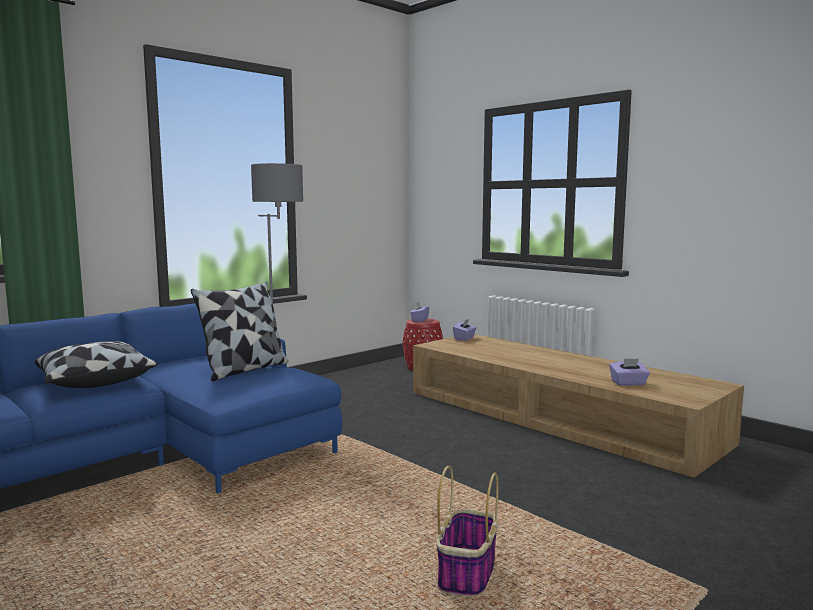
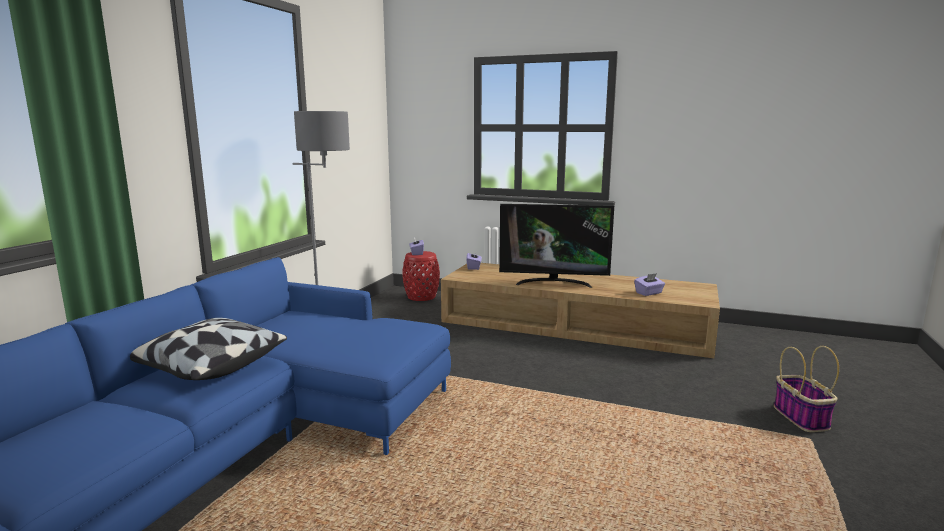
camera: 25 degrees left, 5 degrees up
(244, 370) = (351, 327): pillow -> none
(467, 574) = (666, 471): basket -> basket (802, 418)
(528, 361) = (553, 282): none -> television

